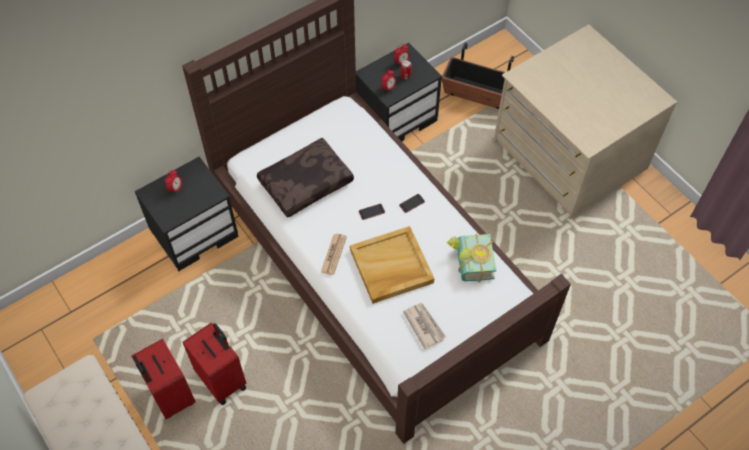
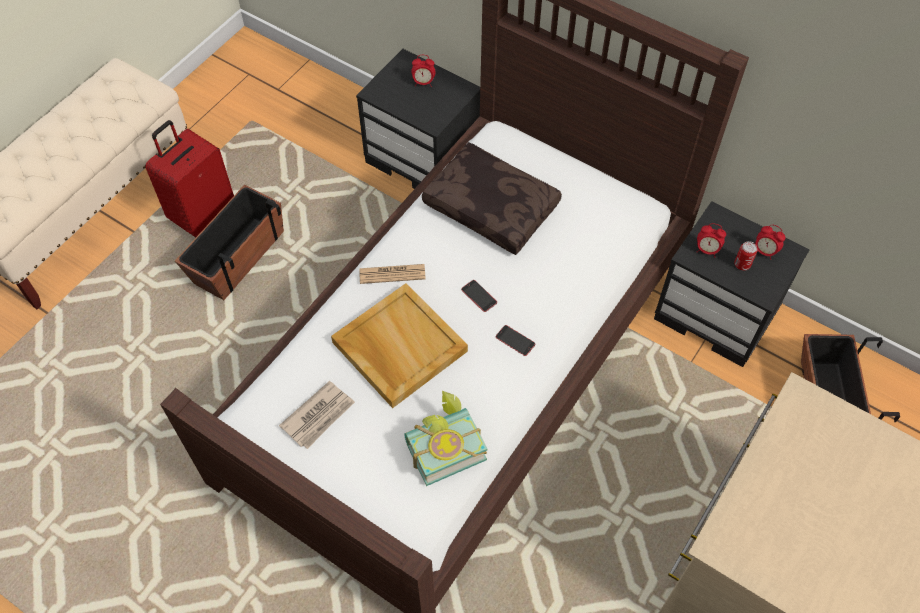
camera: 70 degrees right, 0 degrees up
(223, 379) = (238, 257): red suitcase -> planter

